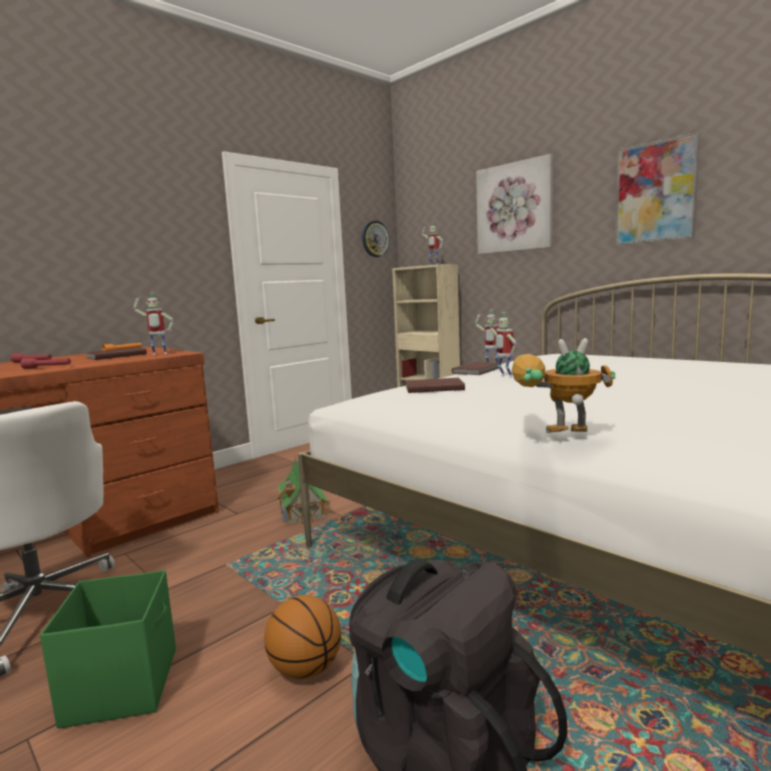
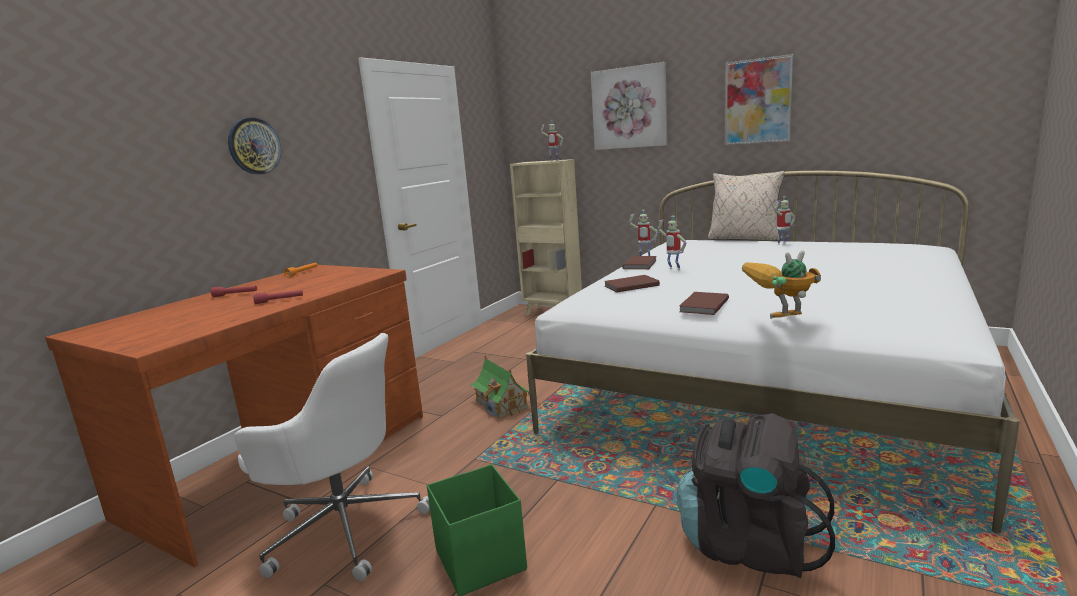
camera: 15 degrees left, 5 degrees up
(115, 356) = (314, 280): brown book -> brown book (702, 305)
(159, 354) = (360, 275): toy robot -> toy robot (782, 244)
(305, 669) = (614, 519): basketball -> none
(375, 239) = (487, 134): wall clock -> wall clock (254, 146)
(631, 355) = (744, 239): none -> beige pillow

